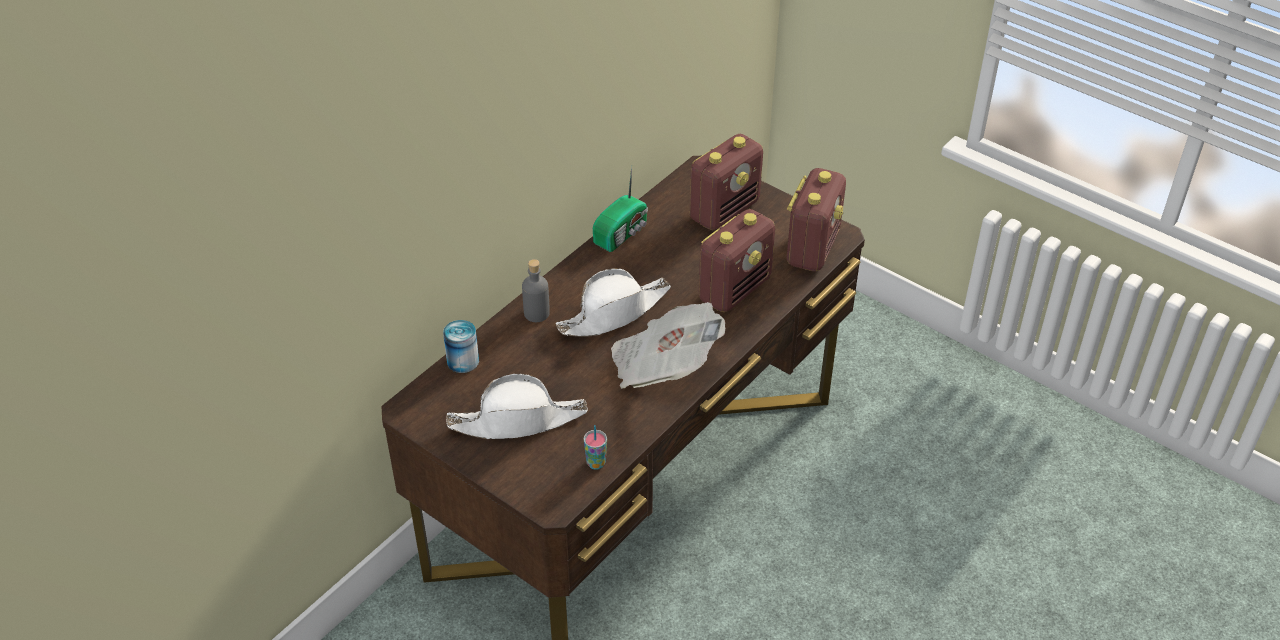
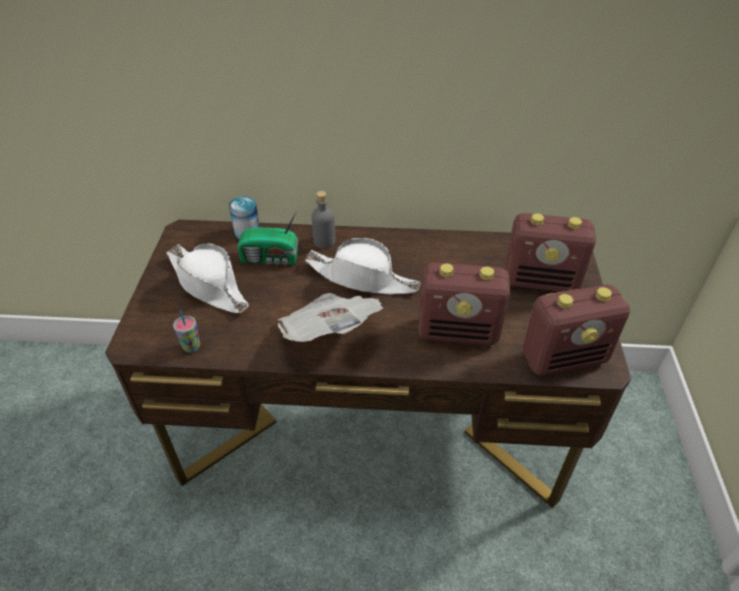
camera: 55 degrees right, 0 degrees up
(622, 233) = (450, 241): radio -> radio (271, 258)

